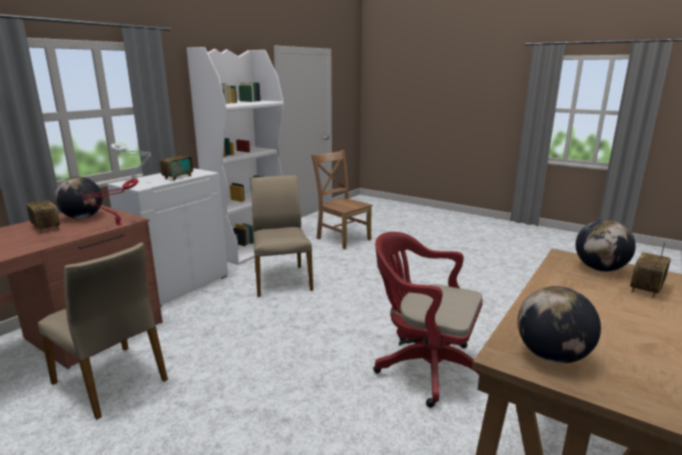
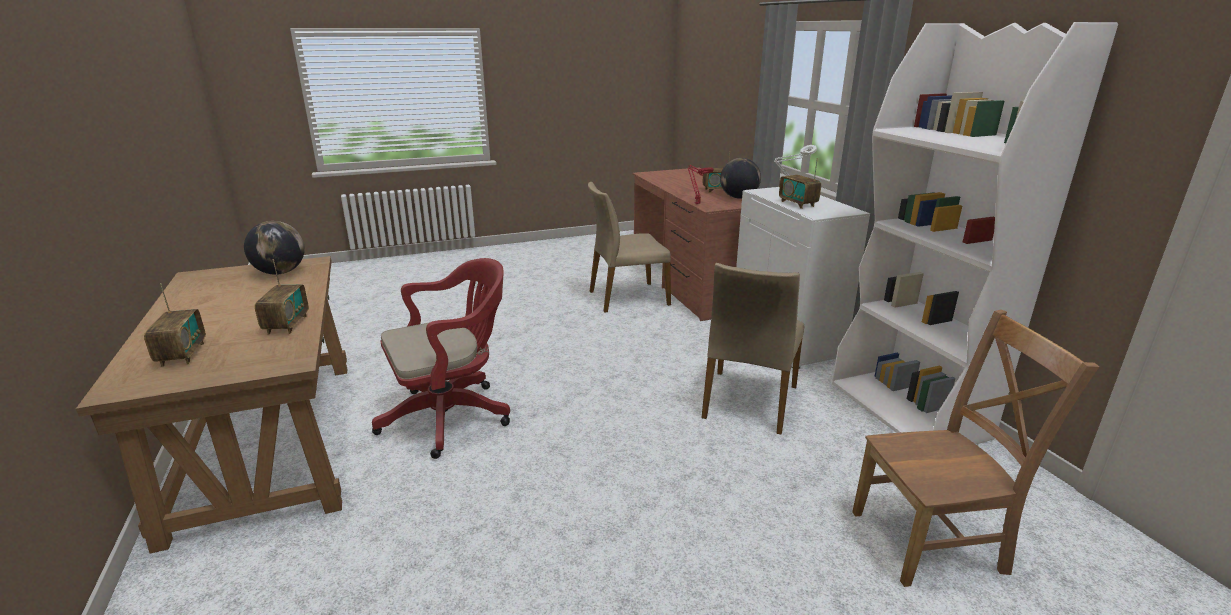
camera: 125 degrees right, 5 degrees up
(281, 280) = (748, 402): beige chair -> beige chair turned 90 degrees clockwise
(561, 281) = (287, 325): none -> radio
(599, 269) = (239, 360): globe -> none

